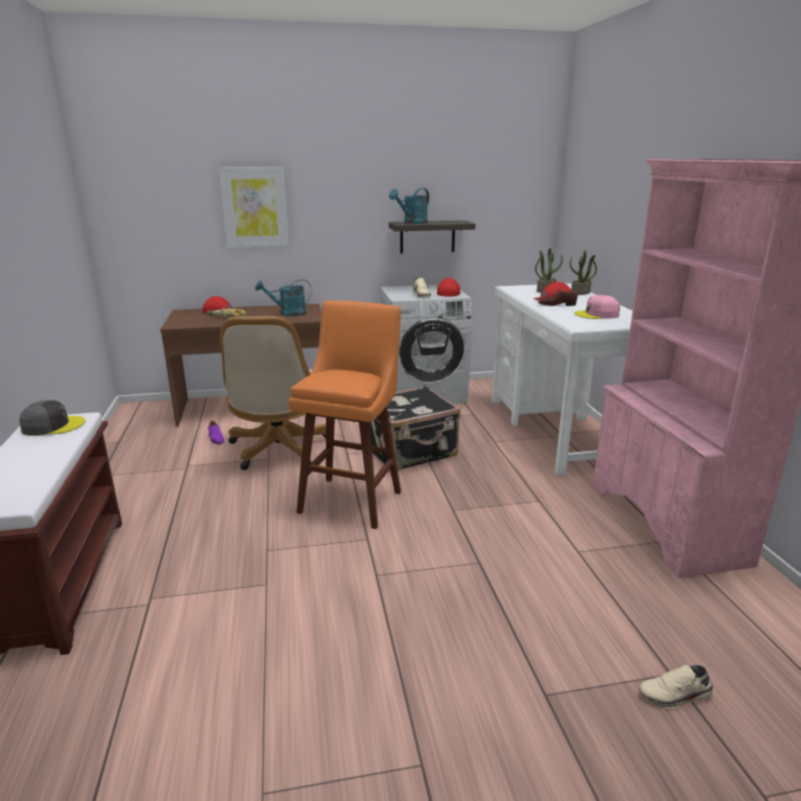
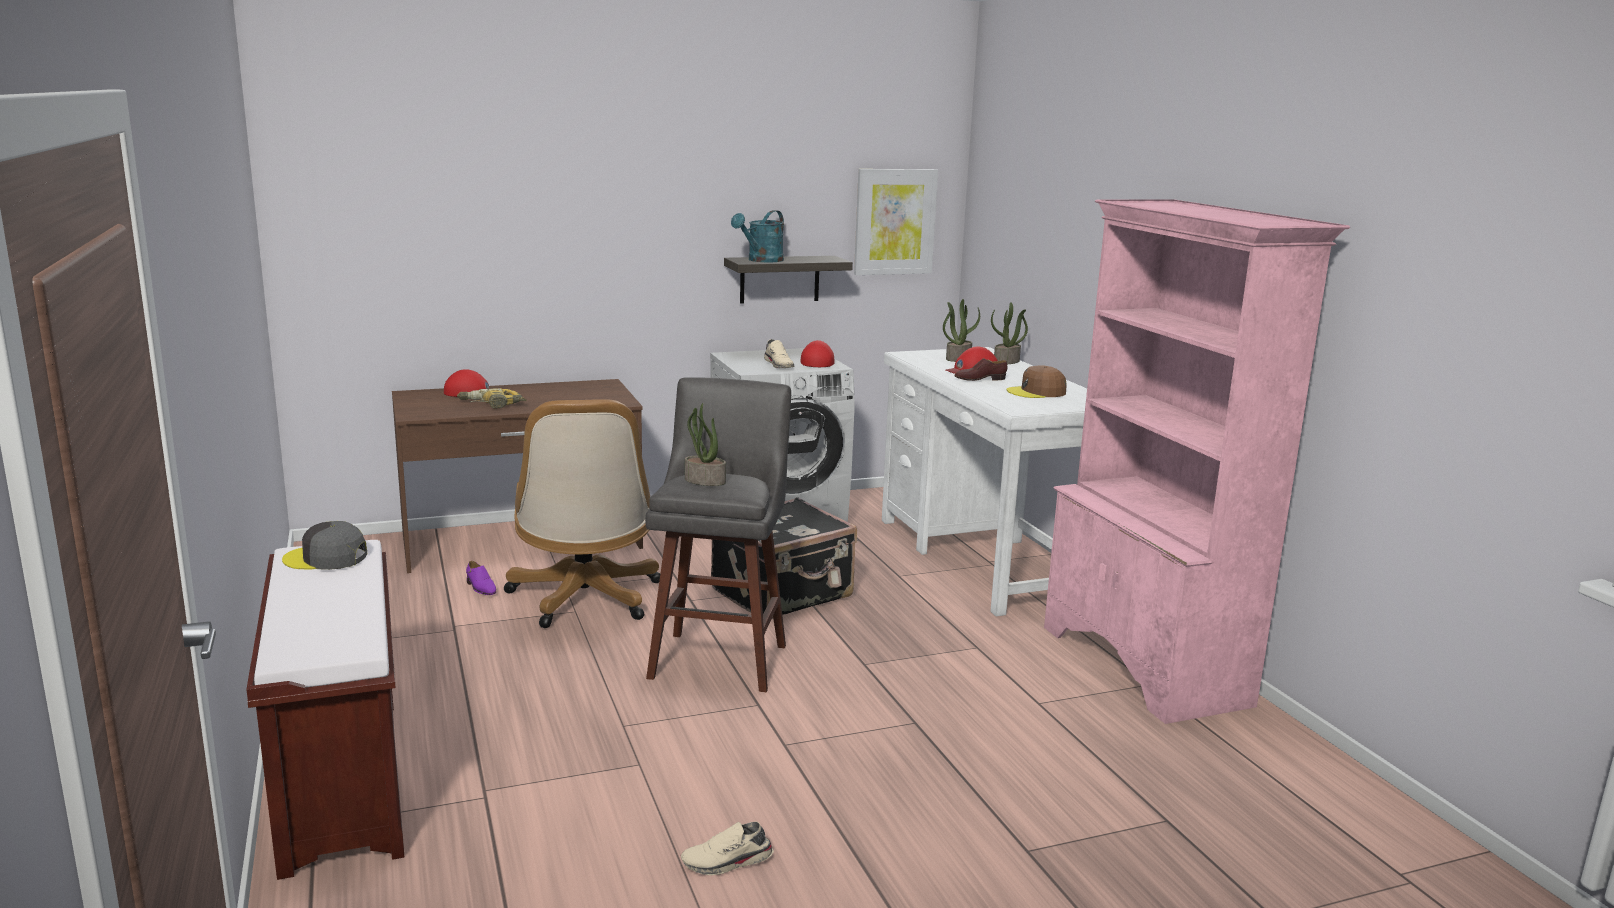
camera: 10 degrees left, 5 degrees down
(53, 426) = (326, 558): grey cap -> grey cap turned 150 degrees counterclockwise
(255, 207) = (527, 236): picture -> picture (894, 222)
(288, 313) = (580, 395): turquoise watering can -> none
(332, 376) = (704, 481): none -> potted plant
(352, 500) = (721, 659): orange stool -> grey stool
(597, 314) = (1037, 392): pink cap -> brown cap
(675, 696) = (1174, 840): beige shoe -> beige shoe (727, 863)

